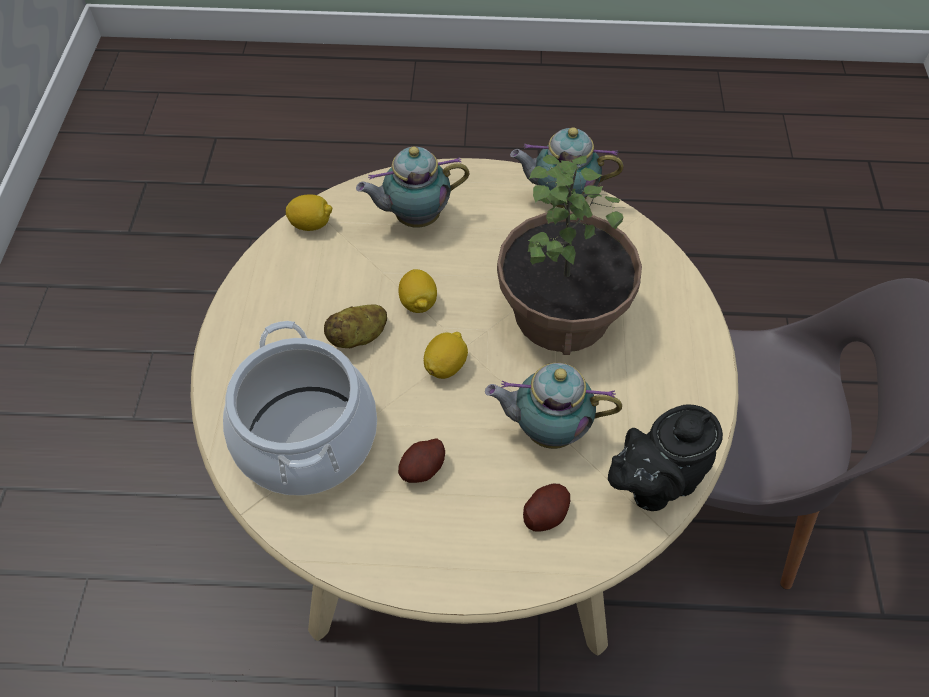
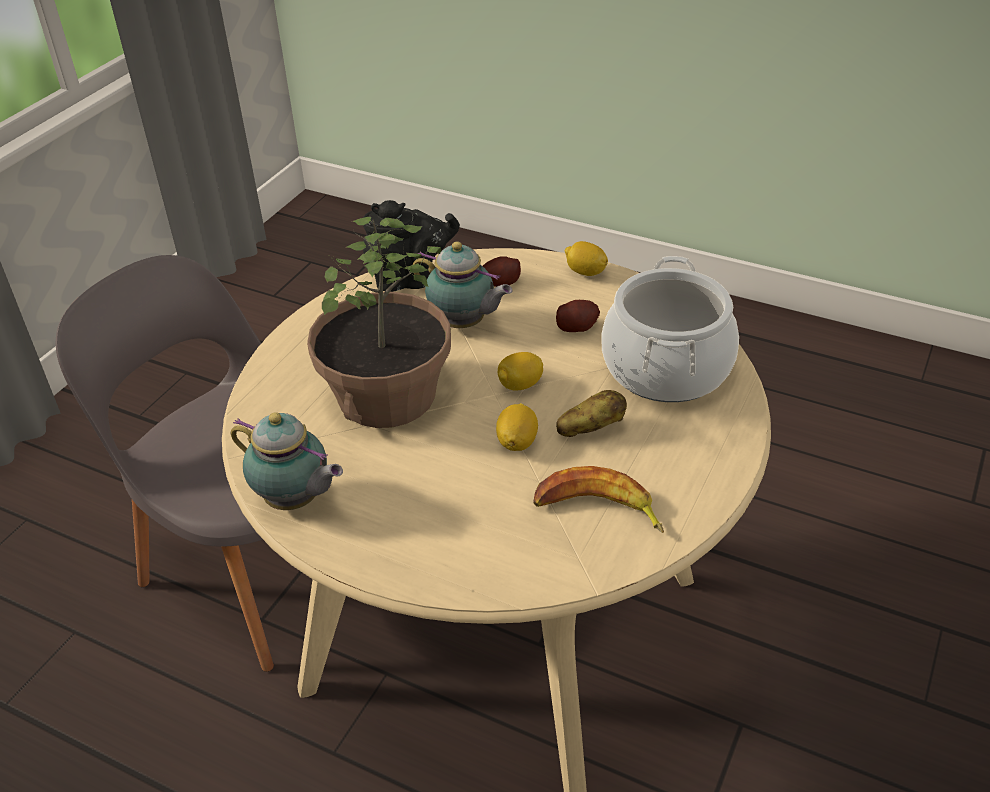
camera: 155 degrees left, 15 degrees down
(311, 224) = (599, 560): lemon -> lemon (585, 272)
(326, 262) = (597, 510): none -> banana
(414, 218) = (473, 530): teapot -> none

